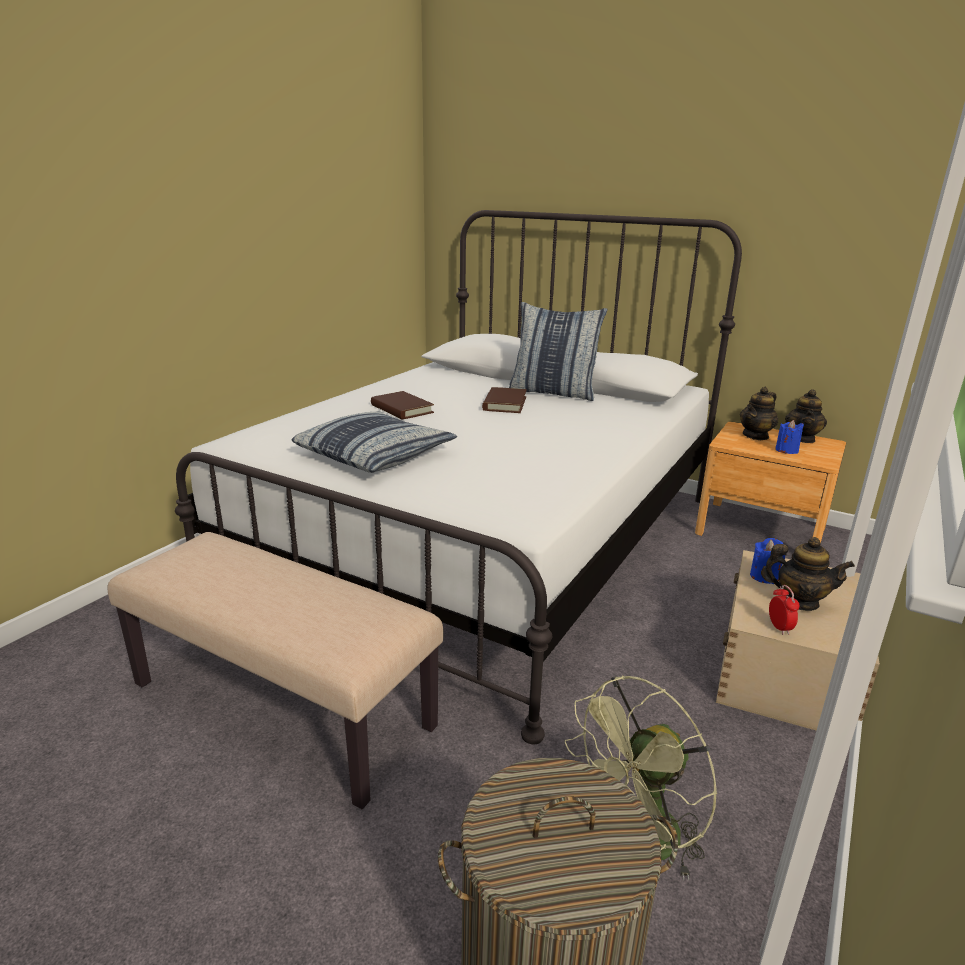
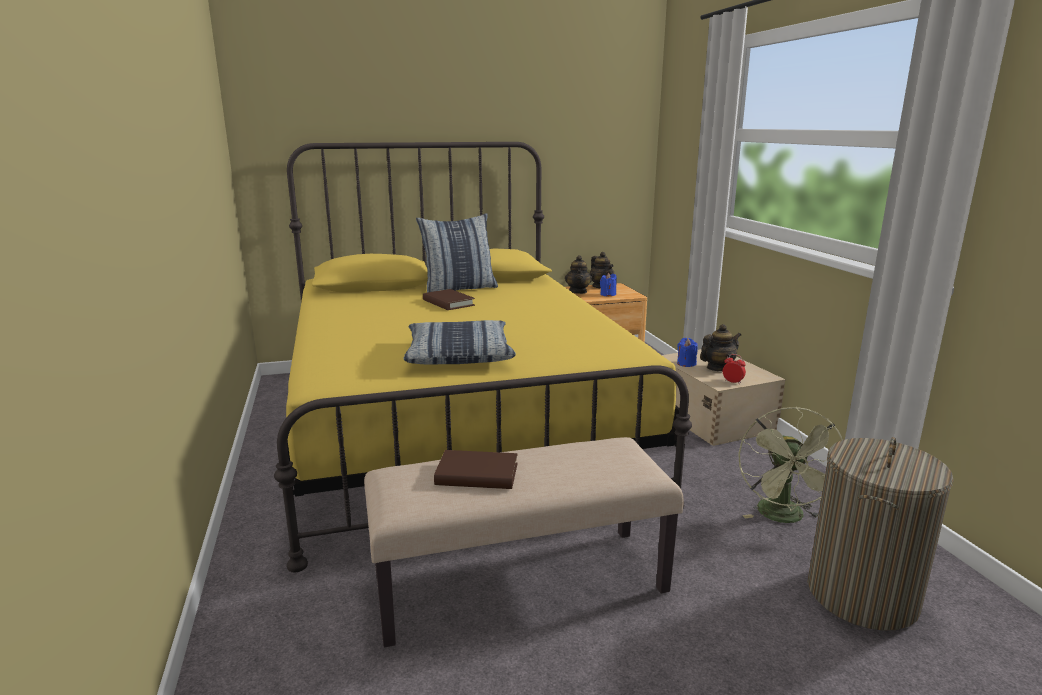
camera: 45 degrees left, 5 degrees down
(402, 409) = (387, 325): brown book -> brown book (477, 474)
(485, 541) = (455, 427): white bed -> yellow bed

